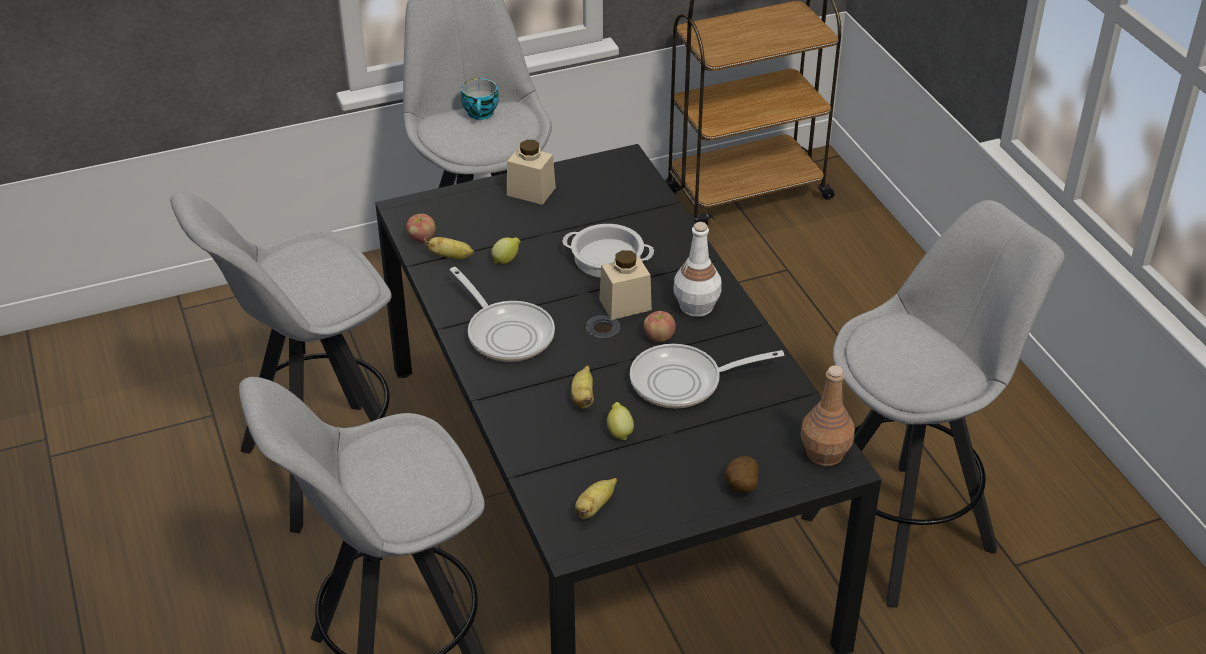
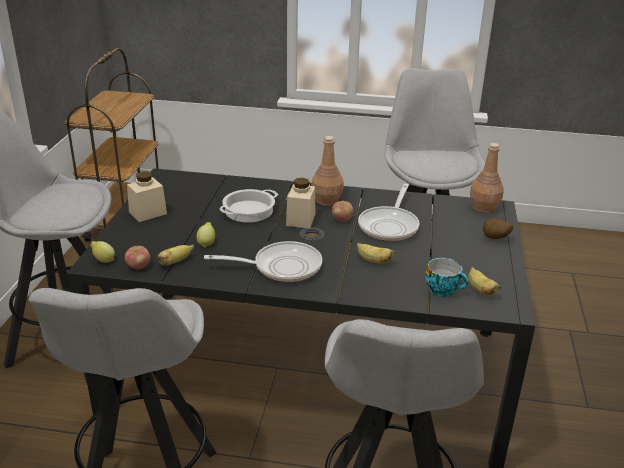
camera: 60 degrees left, 10 degrees down
(481, 114) = (44, 199): cup -> cup (444, 290)
(619, 432) = (416, 259): lemon -> lemon (103, 260)
(696, 306) = (326, 200): white bottle -> brown bottle

